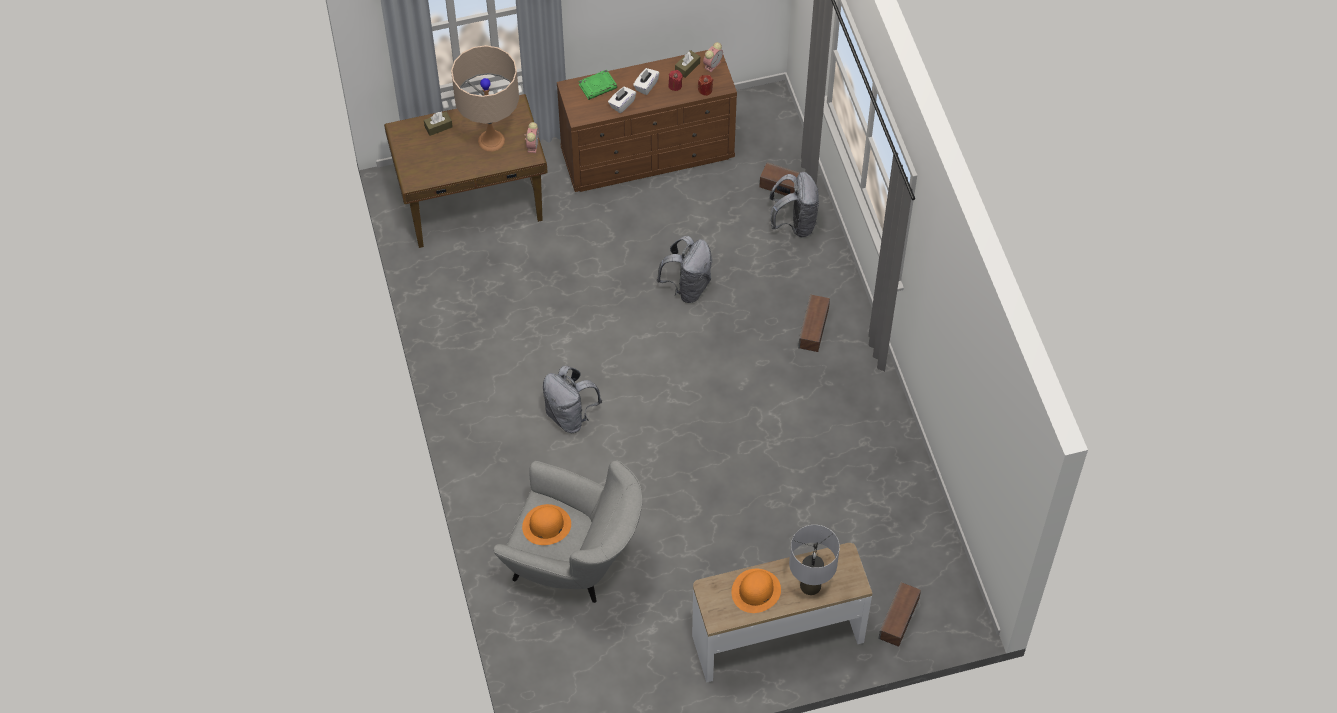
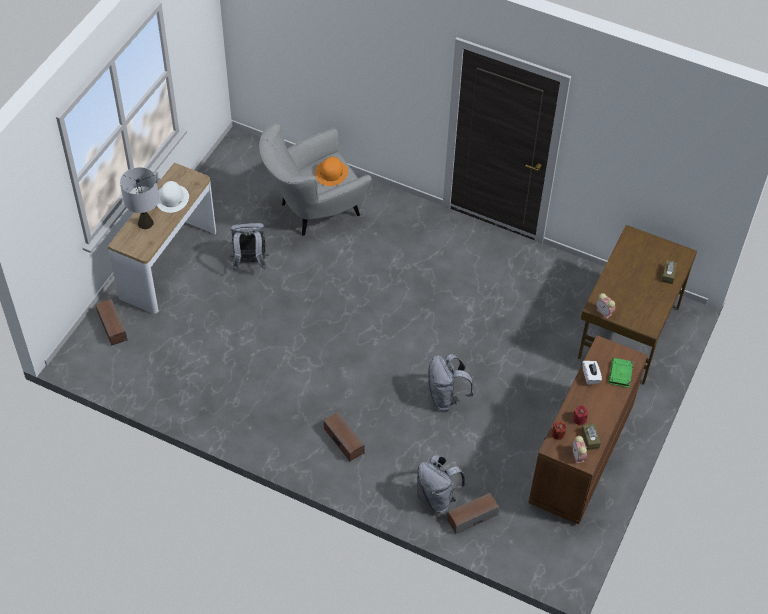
camera: 130 degrees right, 5 degrees down
(491, 140) = (629, 294): beige table lamp -> none
(570, 416) = (412, 273): grey backpack -> grey backpack (250, 263)
(646, 86) = (595, 402): white tissue box -> none
(756, 590) = (172, 198): orange hat -> white hat

